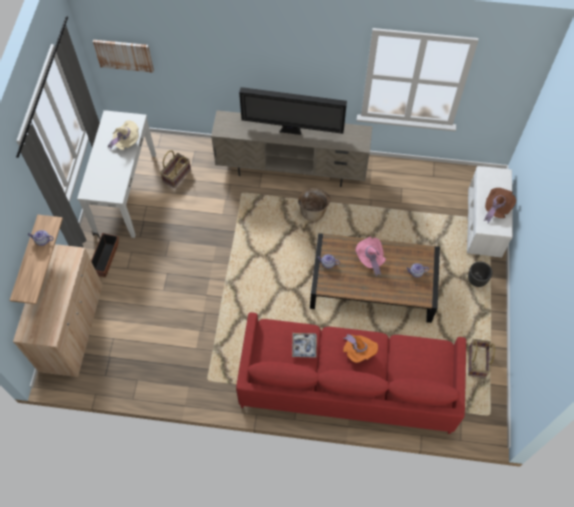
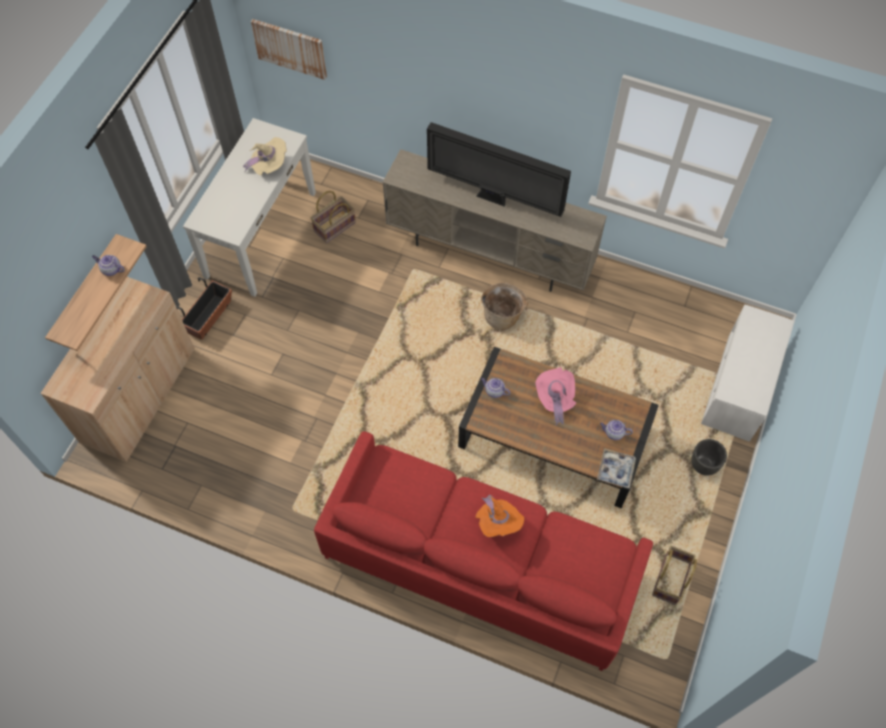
camera: 15 degrees right, 0 degrees up
(304, 346) = (425, 496): tray -> tray (615, 470)
(496, 209) = (754, 371): brown hat -> none

